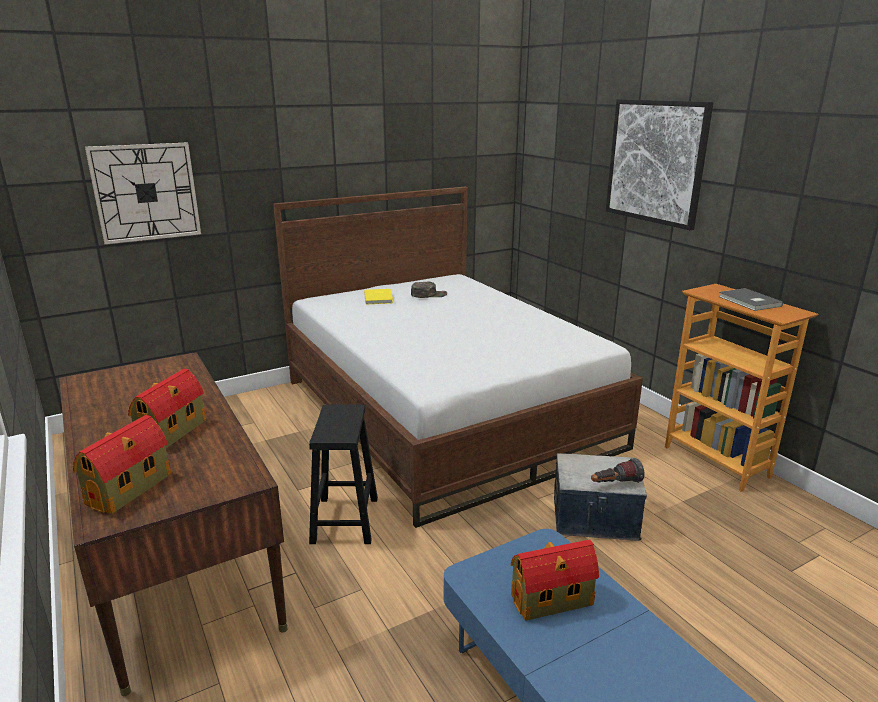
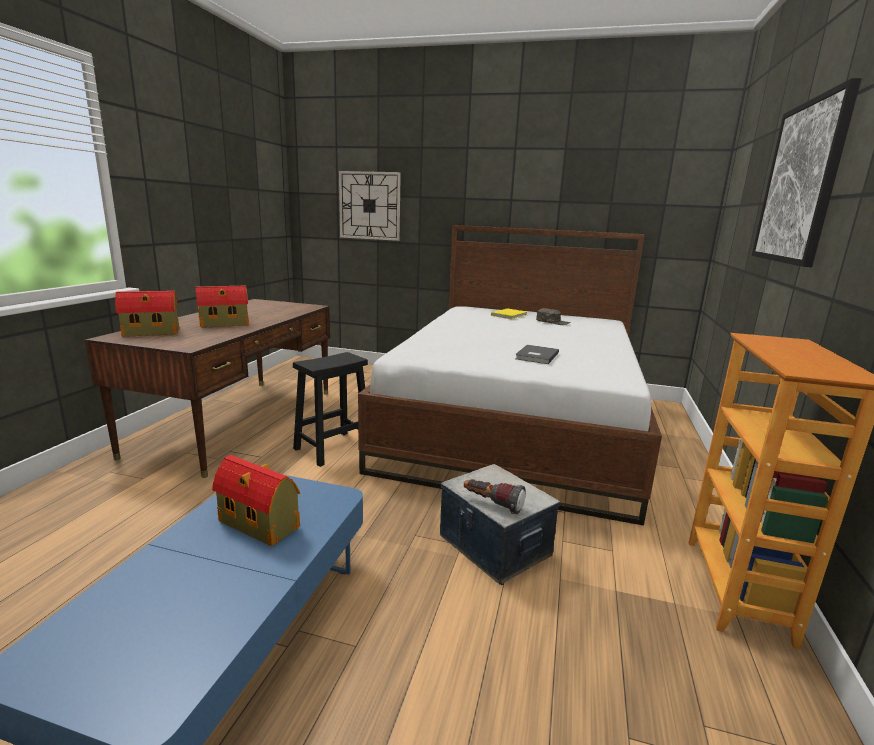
camera: 45 degrees right, 5 degrees down
(749, 301) = (801, 355): grey book -> grey book (535, 356)

